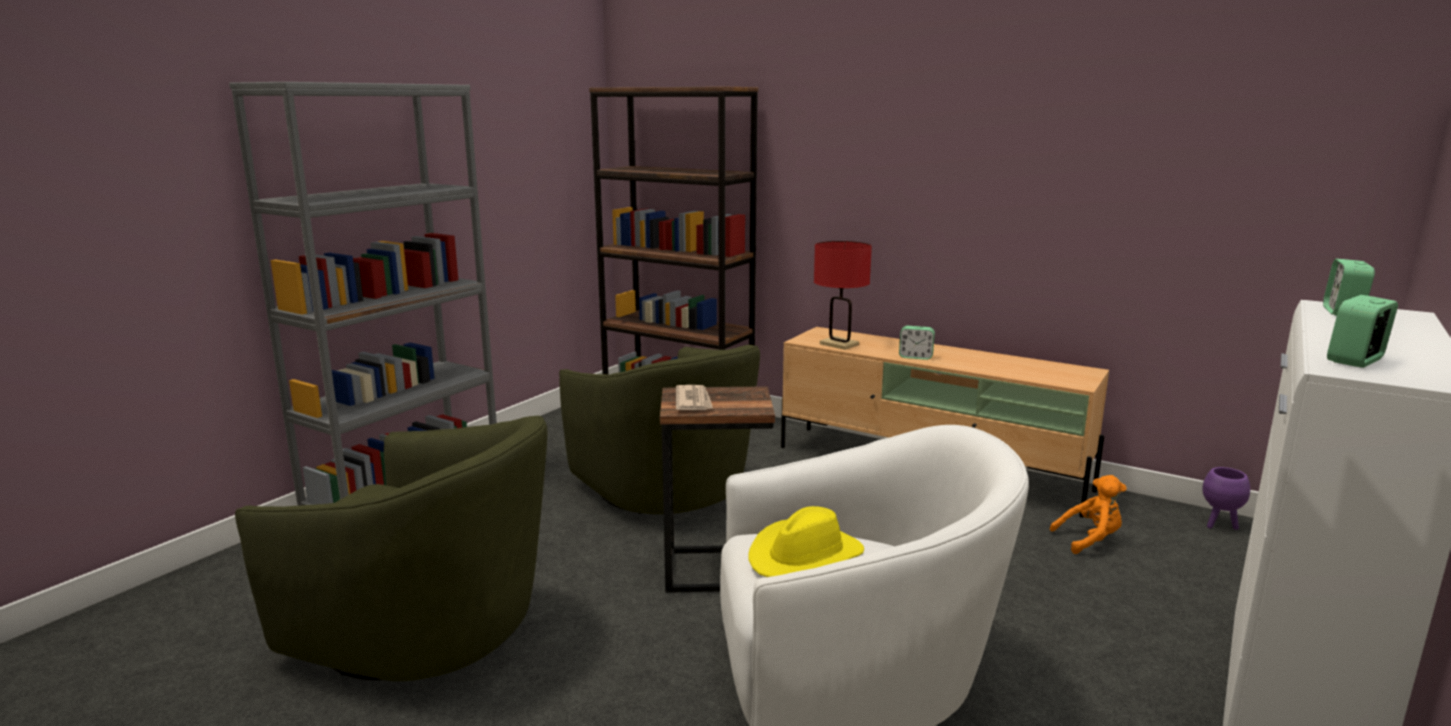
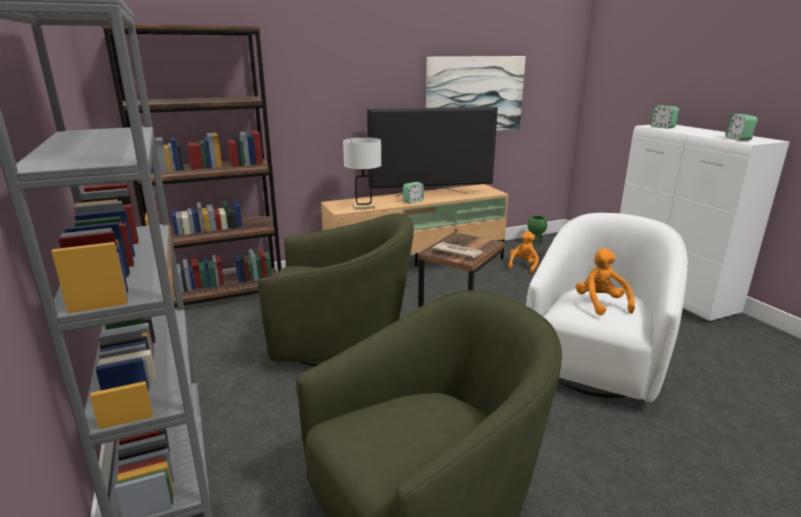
camera: 55 degrees left, 5 degrees up
(805, 556) = (600, 304): yellow hat -> orange plush toy
(839, 344) = (363, 206): red table lamp -> white table lamp
(967, 358) = (431, 195): none -> television
(1104, 200) = (474, 95): none -> picture
(1219, 525) = (535, 242): purple planter -> green planter

